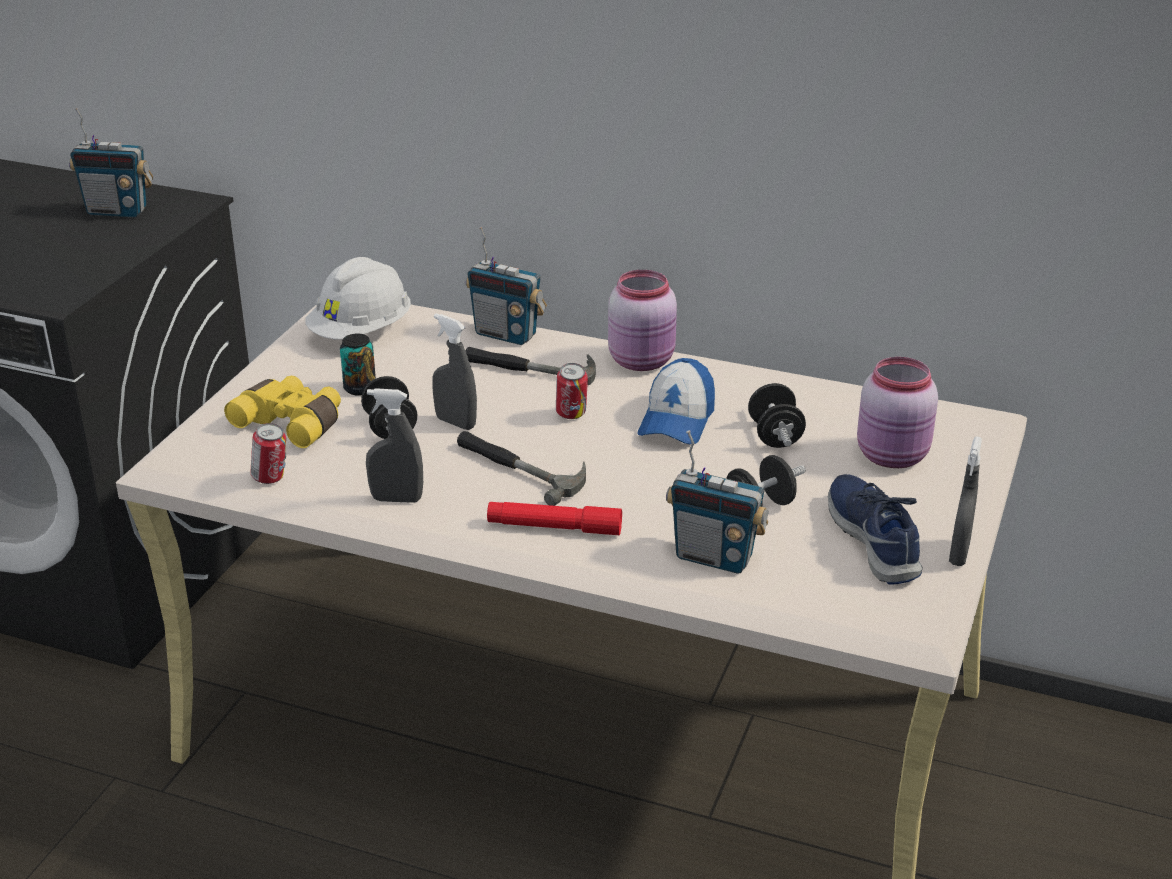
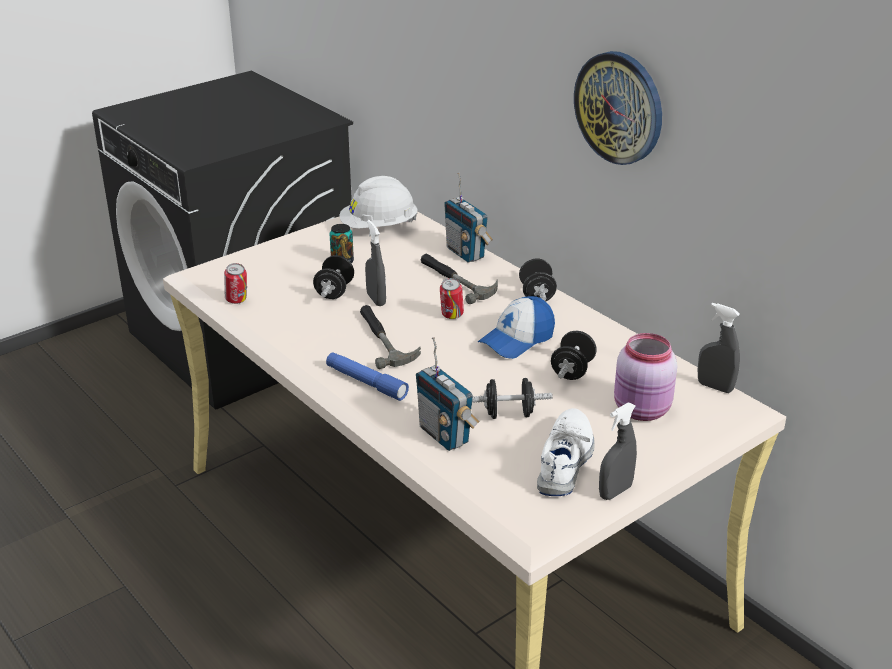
camera: 30 degrees right, 0 degrees up
(117, 211) = (279, 115): radio -> none
(293, 423) = (283, 271): yellow binoculars -> none
(396, 499) = (293, 335): grey spray bottle -> grey spray bottle (715, 387)
(554, 527) = (366, 382): red flashlight -> blue flashlight
(643, 361) = (536, 295): pink jar -> black dumbbell
(735, 91) = (619, 107): none -> wall clock
(875, 539) = (566, 461): blue shoe -> white shoe

